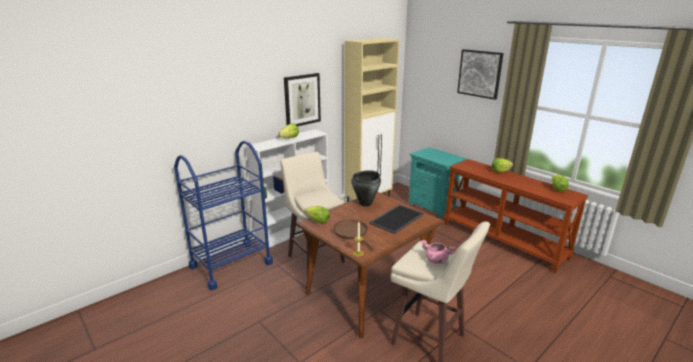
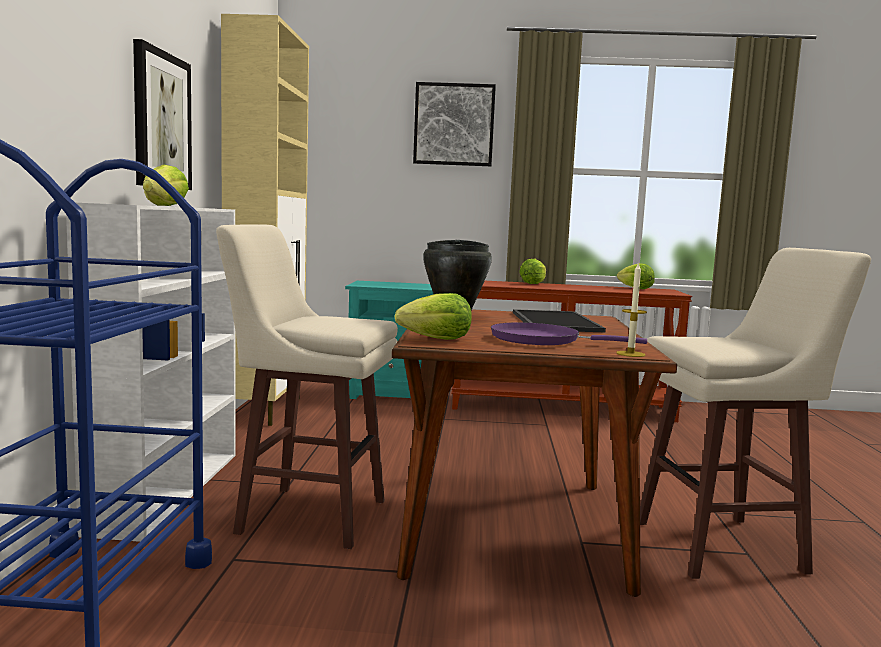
camera: 45 degrees left, 15 degrees down
(352, 233) = (541, 340): brown frying pan -> purple frying pan
(435, 260) = (738, 342): pink cooking pot -> none

